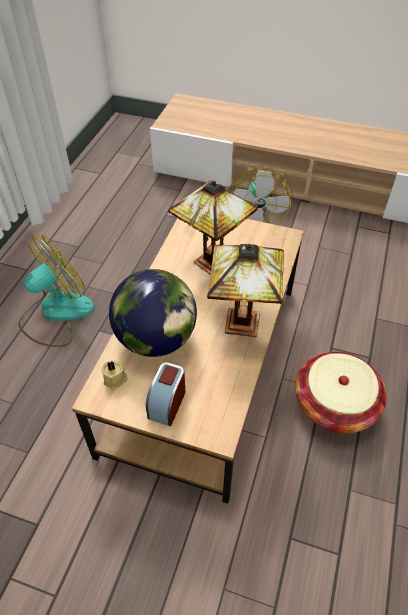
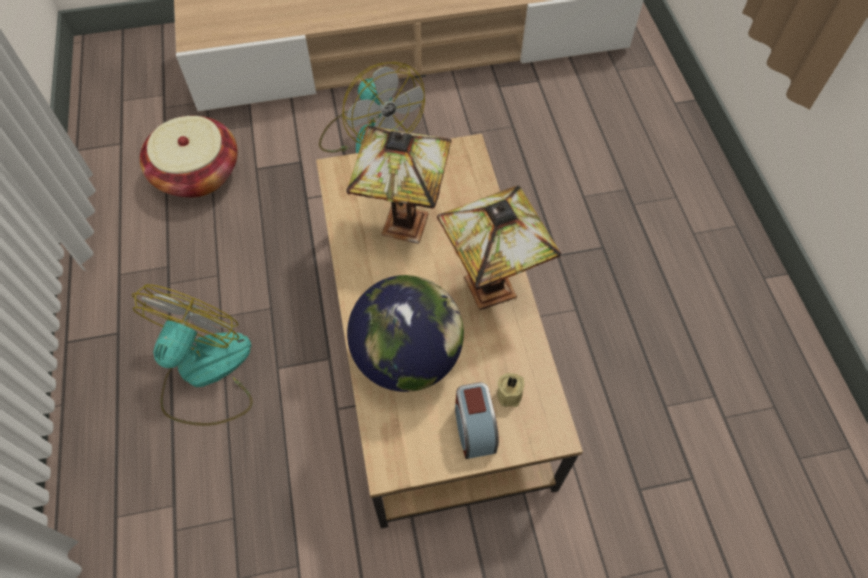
camera: 30 degrees left, 10 degrees up
(115, 380) = (396, 433): beige candle -> beige candle (510, 394)
(334, 404) = (599, 320): basket -> basket (197, 173)

